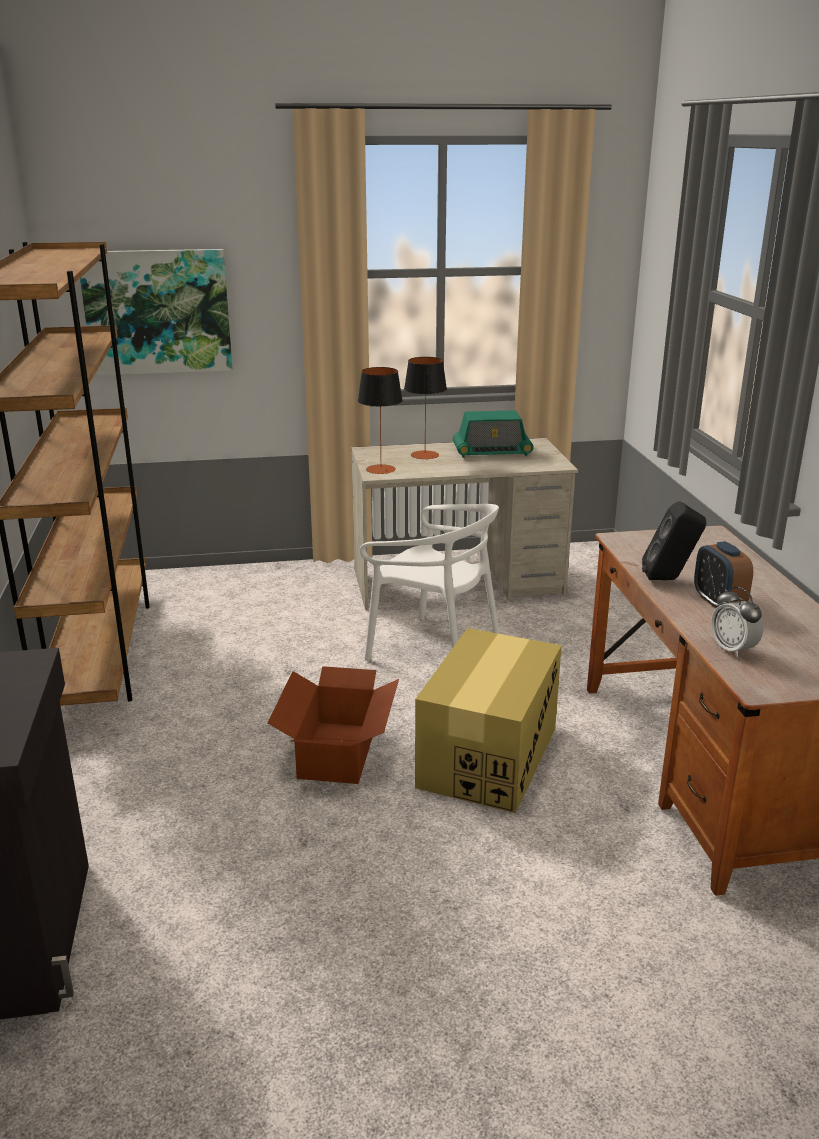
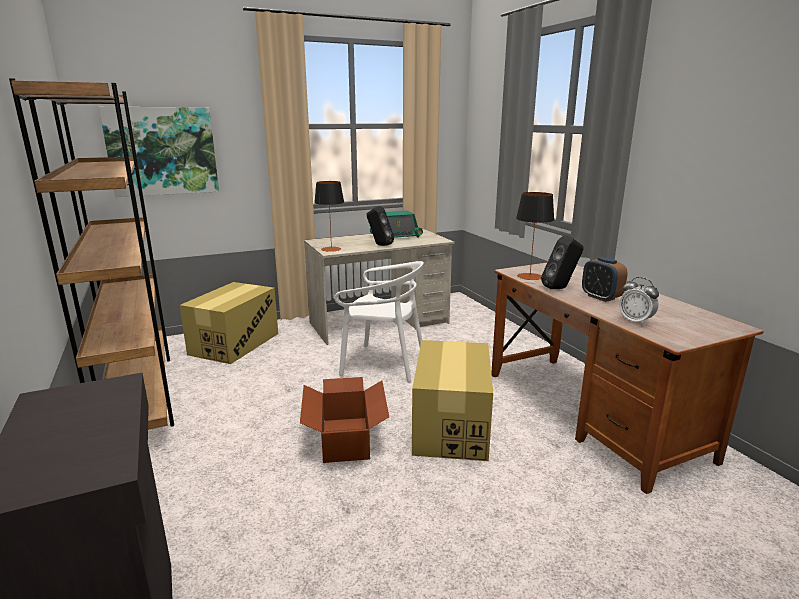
camera: 15 degrees left, 5 degrees down
(240, 592) = (235, 343): none -> cardboard box
(425, 455) = (355, 240): table lamp -> table lamp (529, 276)
(456, 467) = (379, 245): none -> black speaker

